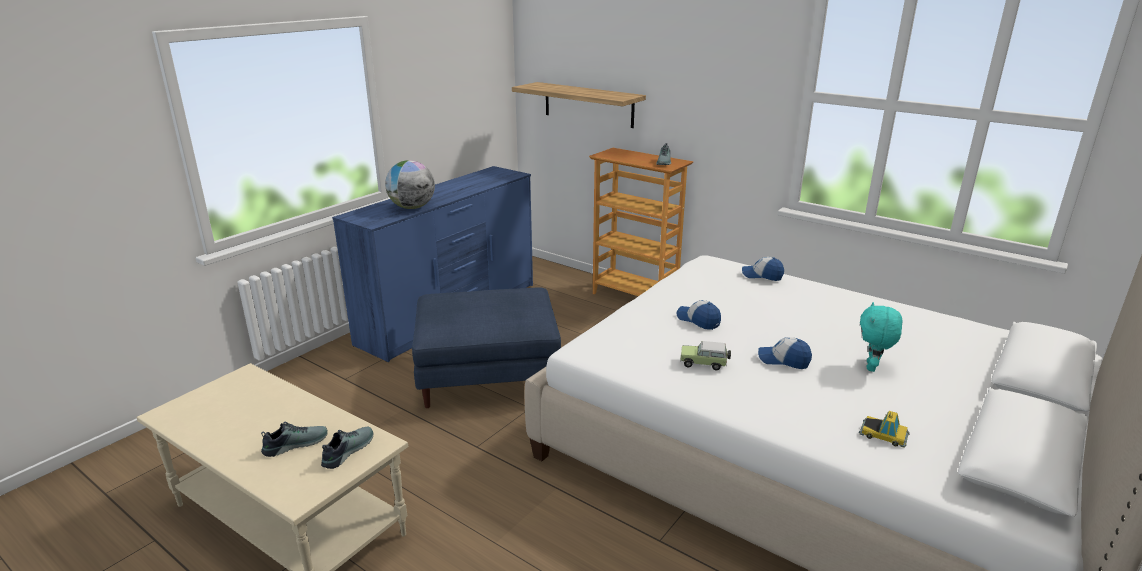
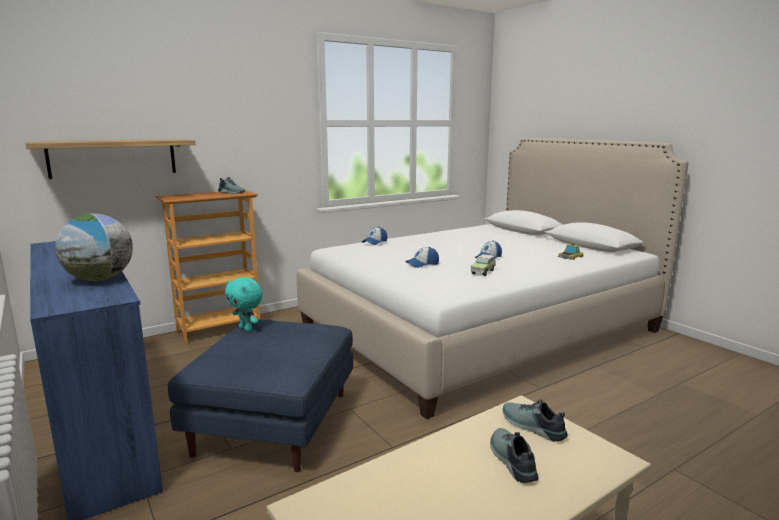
camera: 70 degrees left, 10 degrees down
(872, 367) = (504, 247): turquoise plush toy -> turquoise plush toy (246, 329)

